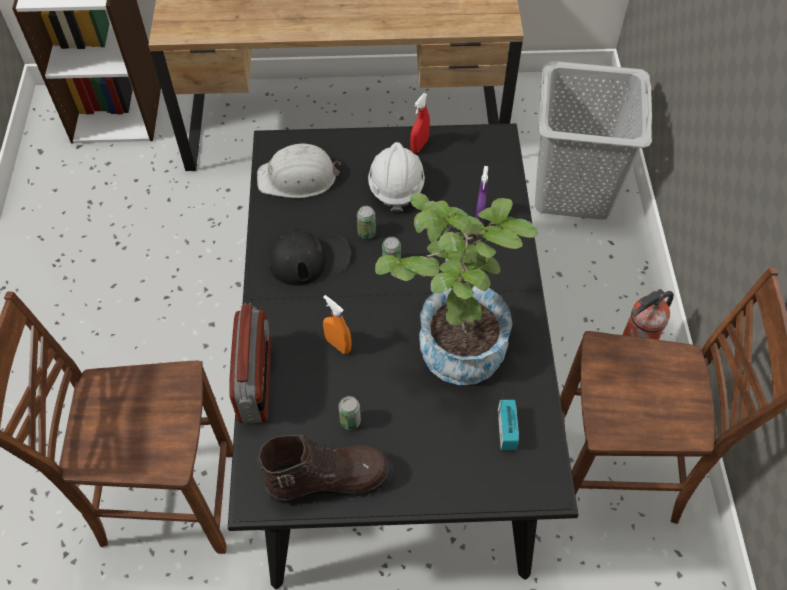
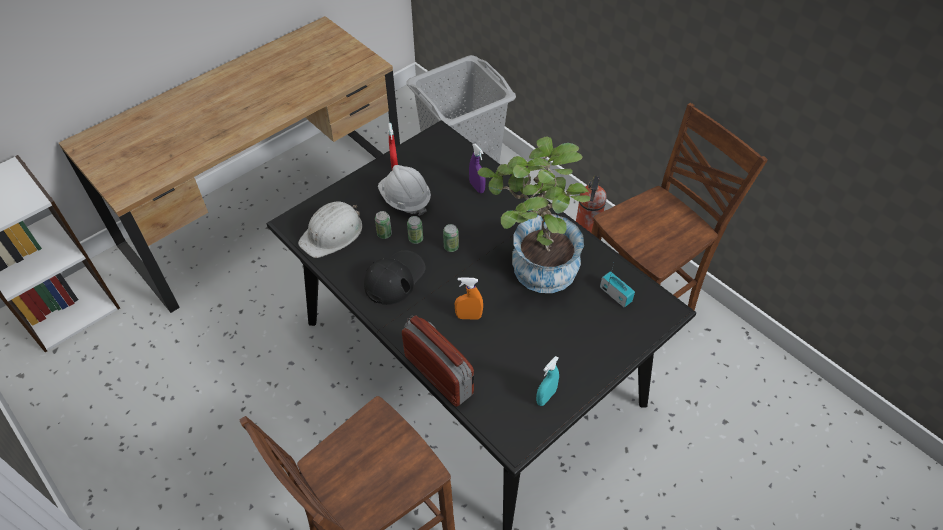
camera: 40 degrees left, 5 degrees down
(328, 478) = (546, 397): brown boot -> turquoise spray bottle
(350, 421) = (523, 355): can -> can (384, 234)

